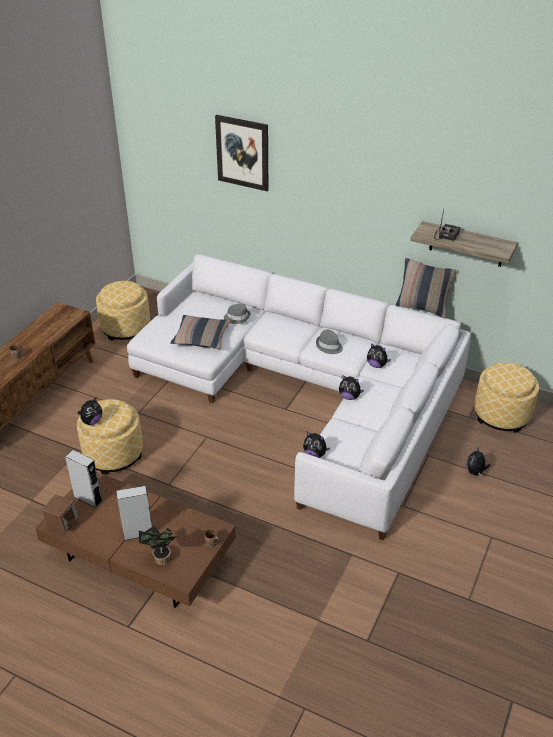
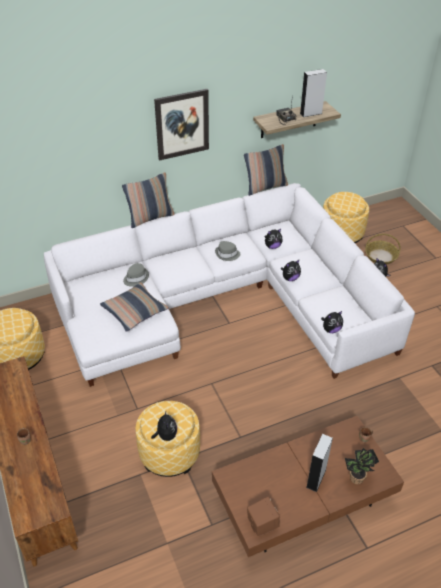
camera: 50 degrees left, 5 degrees up
(88, 499) = (247, 491): grey speaker -> grey speaker (311, 113)
(242, 152) = (76, 126): picture -> picture (182, 124)
(290, 275) = (150, 218): none -> pillow
(508, 459) = (381, 256): none -> basket

